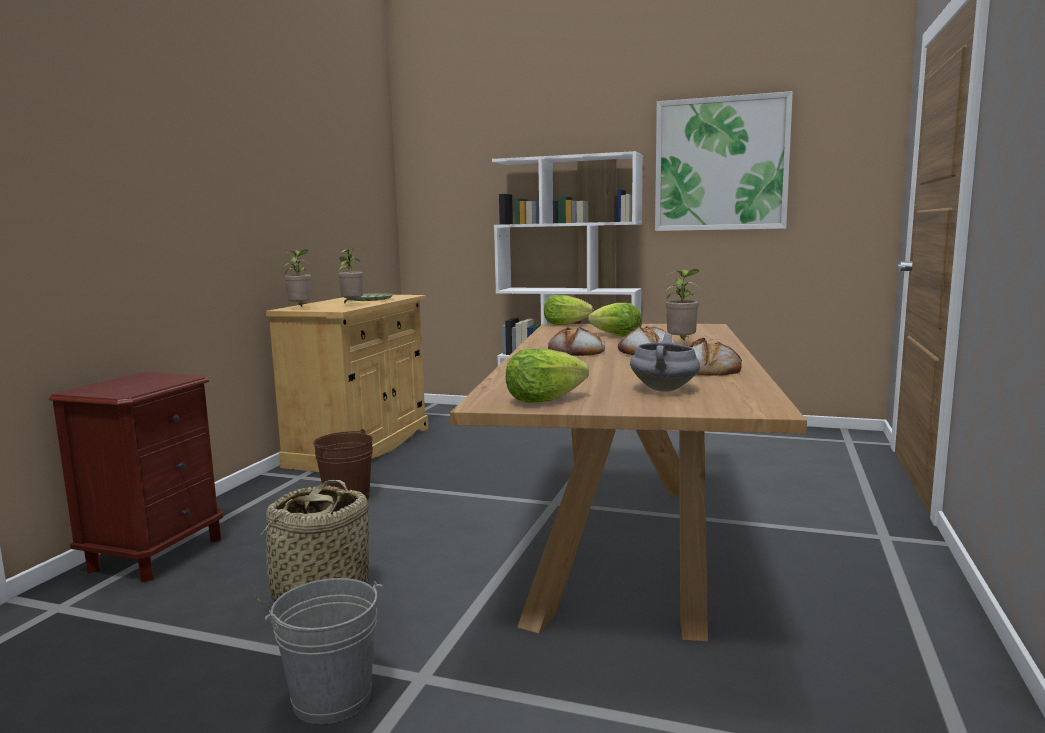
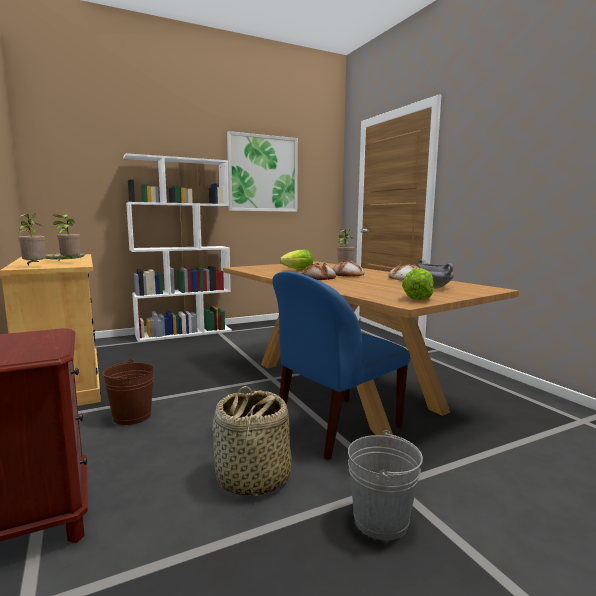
camera: 45 degrees left, 0 degrees up
(501, 588) = (336, 427): none -> blue chair
(565, 324) = (241, 267): lettuce -> none

